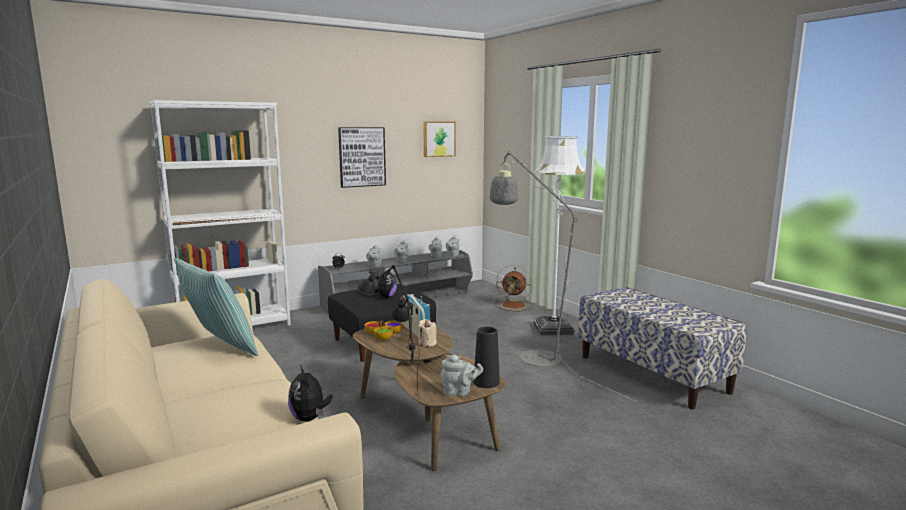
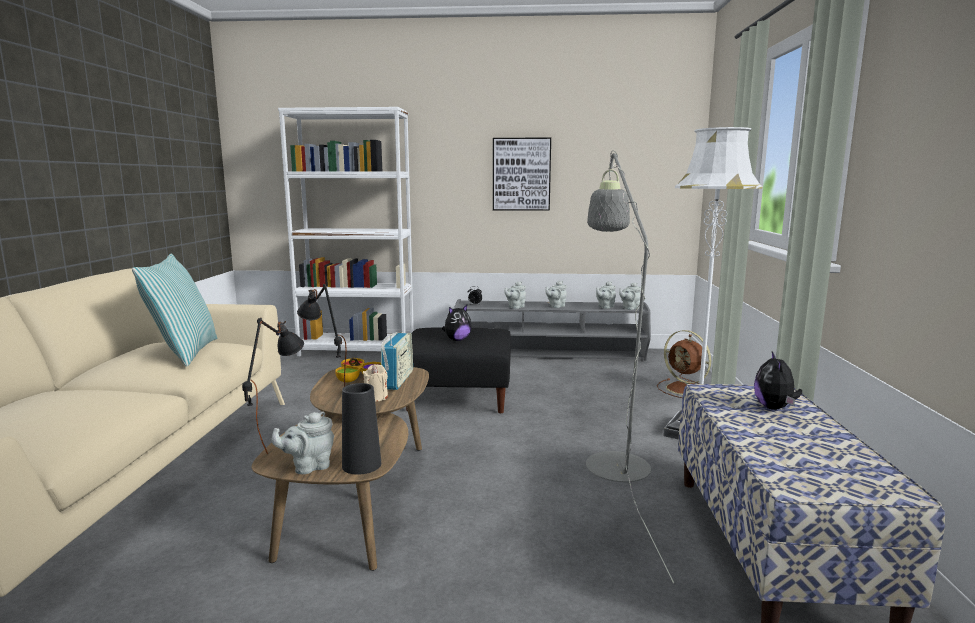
camera: 35 degrees right, 0 degrees up
(310, 418) = (78, 440): plush toy -> plush toy (774, 408)
(438, 139) = (631, 153): picture -> none
(459, 392) = (308, 467): grey teapot -> grey teapot turned 105 degrees clockwise

